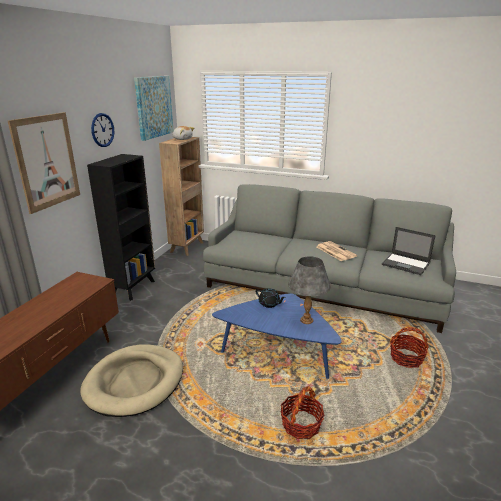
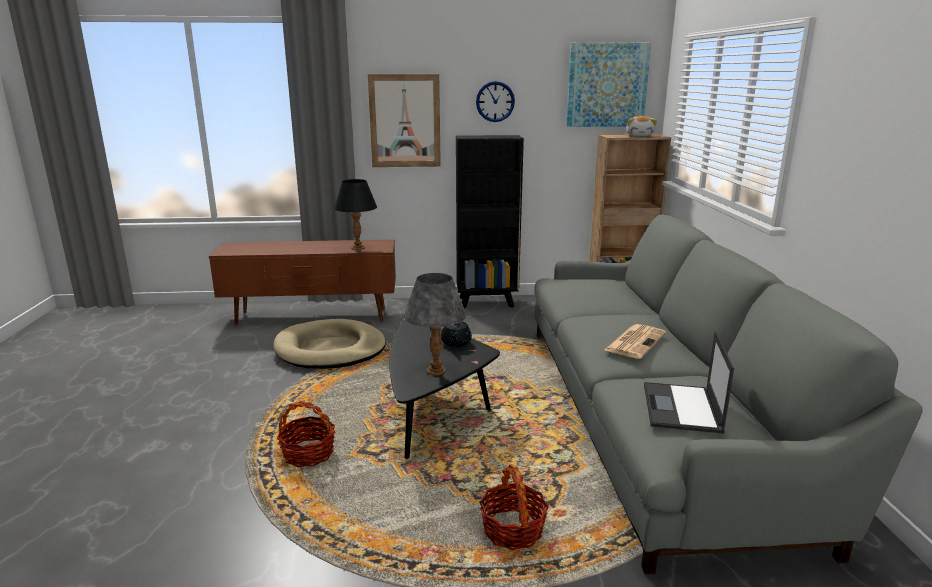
camera: 65 degrees right, 5 degrees down
(78, 291) = (357, 248): none -> black table lamp
(278, 353) = (434, 412): blue coffee table -> black coffee table

